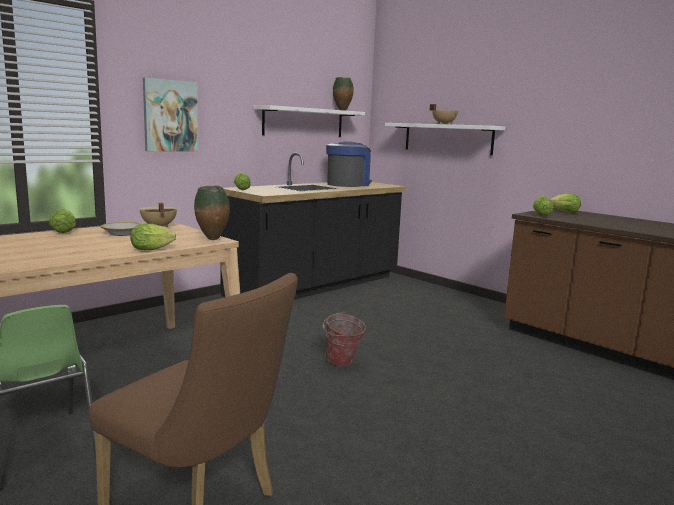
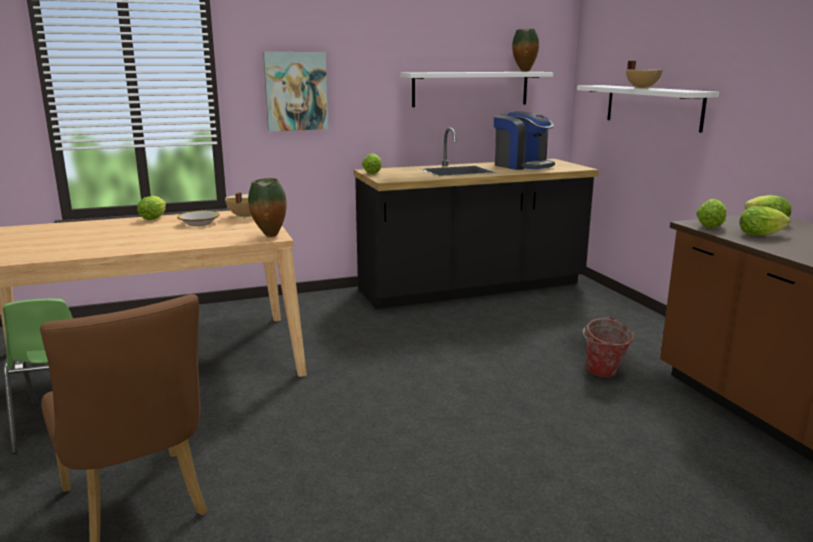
camera: 25 degrees right, 5 degrees up
(154, 249) = (195, 245): lettuce -> lettuce (763, 235)
(342, 364) = (409, 388): bucket -> bucket (603, 374)
(348, 184) = (522, 166): coffee machine -> coffee machine turned 75 degrees clockwise

